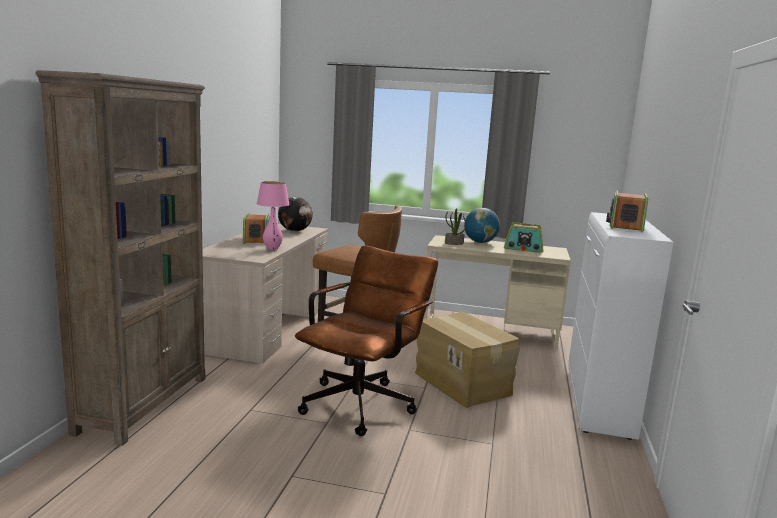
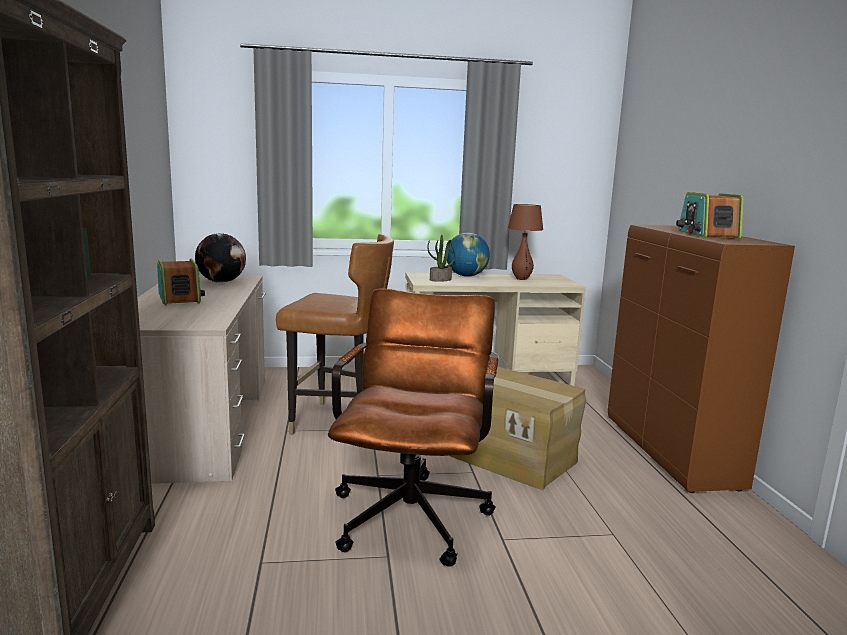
camera: 20 degrees left, 0 degrees up
(272, 249) = (216, 309): pink table lamp -> none
(523, 249) = (521, 279): radio -> brown table lamp
(598, 404) = (671, 453): white cabinet -> brown cabinet

